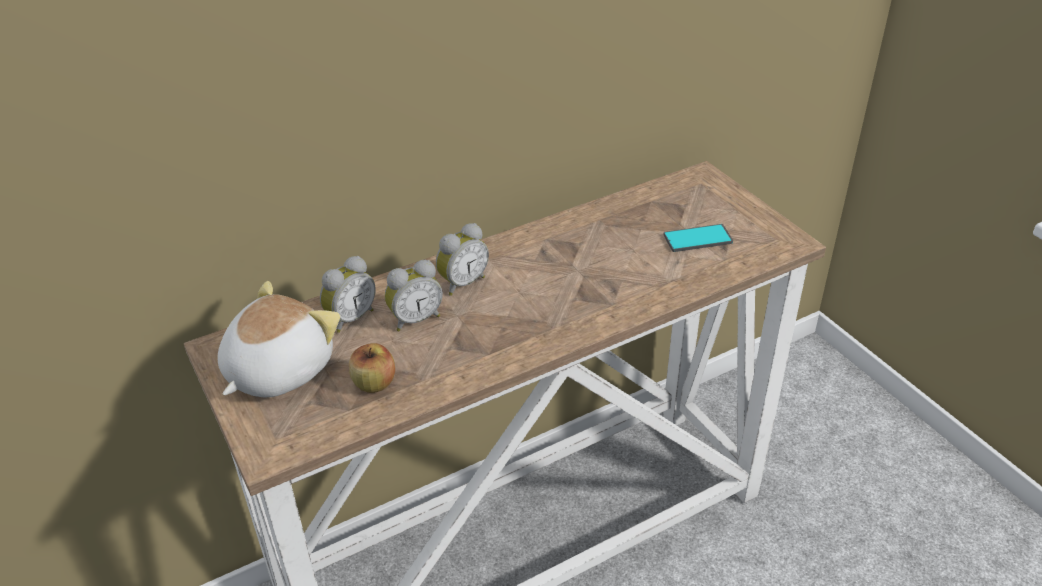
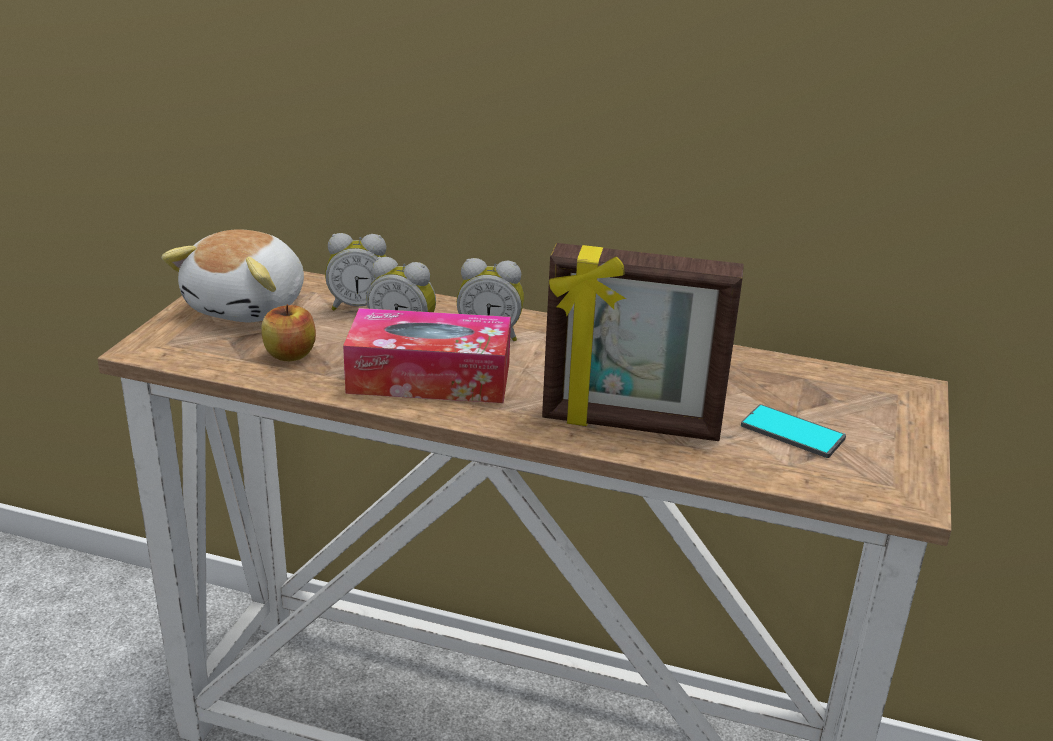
camera: 45 degrees right, 10 degrees down
(277, 369) = (249, 306): plush toy -> plush toy turned 120 degrees clockwise
(483, 336) = (429, 377): none -> tissue box
(628, 289) = (630, 425): none -> picture frame

